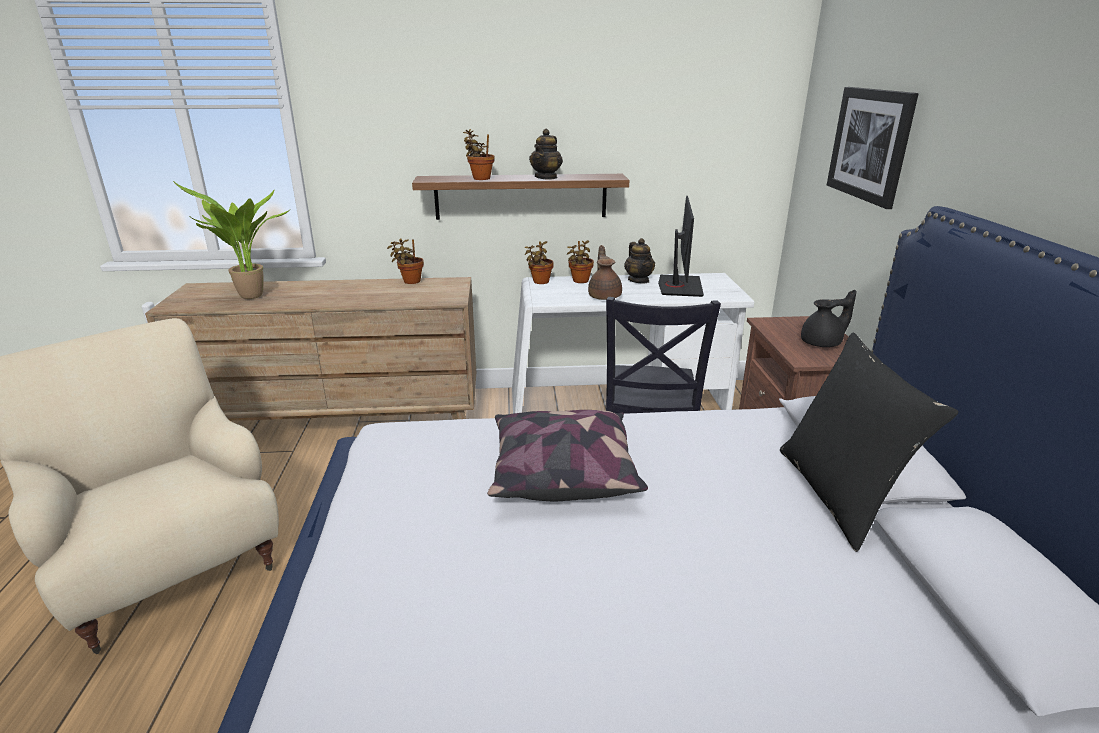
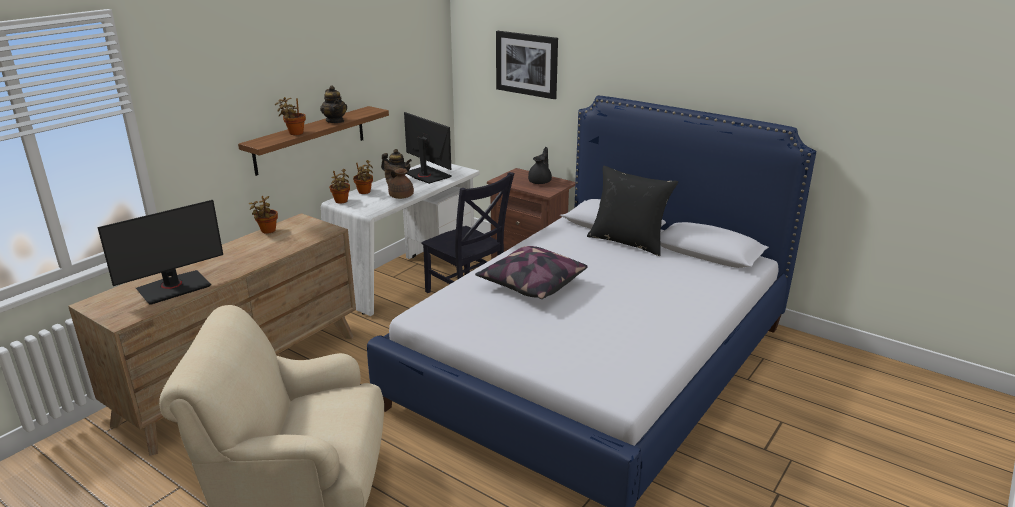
camera: 50 degrees left, 0 degrees up
(250, 297) = (173, 287): potted plant -> monitor

